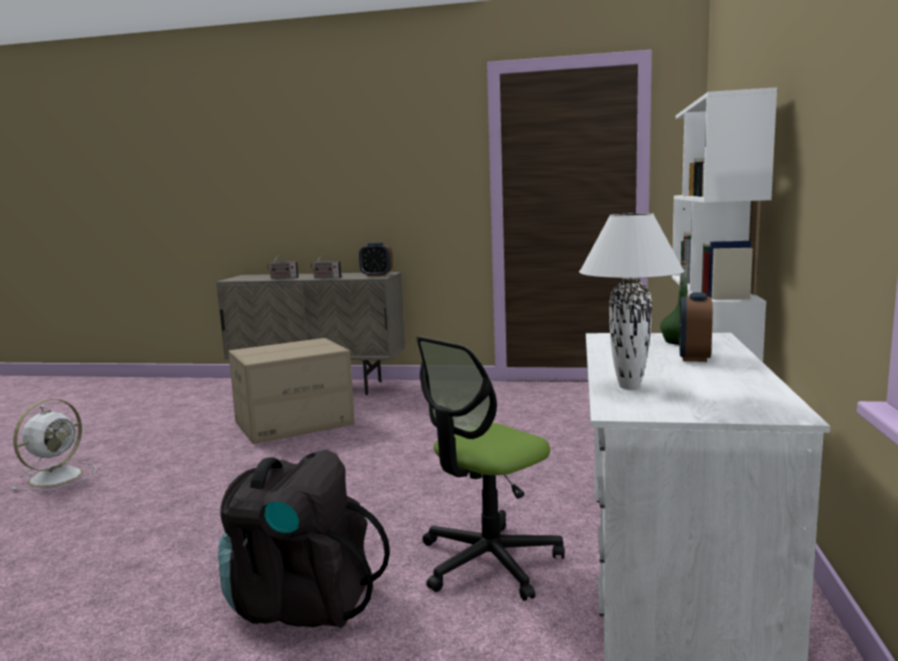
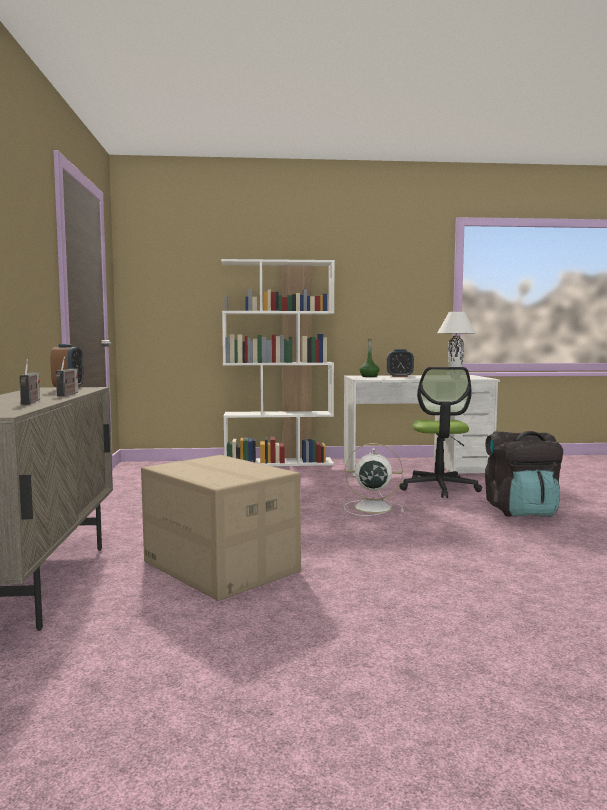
camera: 105 degrees left, 5 degrees down
(58, 476) = (475, 666): white fan -> white fan (371, 507)
(488, 562) = (439, 488): office chair -> office chair turned 60 degrees clockwise

